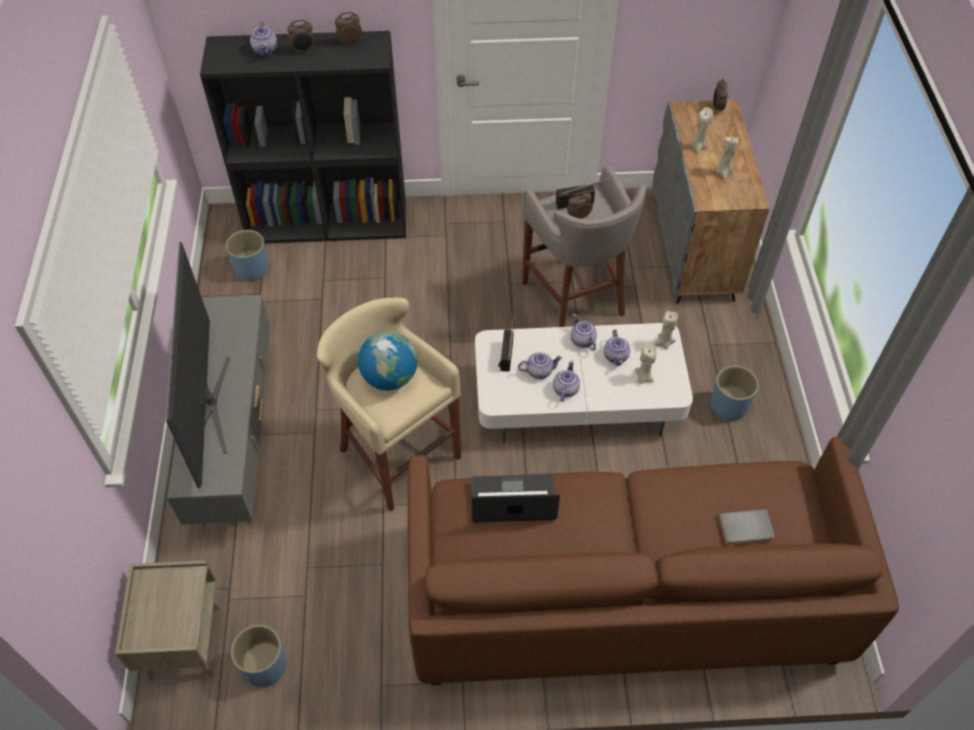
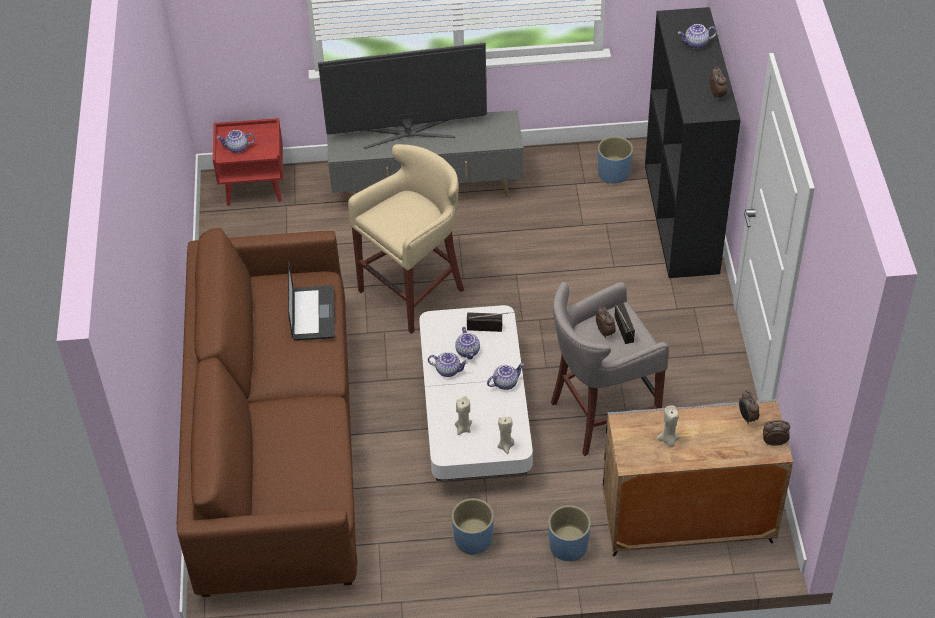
camera: 90 degrees right, 5 degrees down
(184, 640) = (255, 187): beige nightstand -> red nightstand
(265, 666) = (232, 232): blue planter -> blue planter (568, 546)
(303, 50) = (699, 66): alarm clock -> alarm clock (747, 417)
(390, 377) = (409, 213): globe -> none
(616, 356) = (488, 408): teapot -> teapot (237, 148)
(698, 146) = (706, 420): beige candle -> none
(746, 530) = (278, 467): grey book -> none

